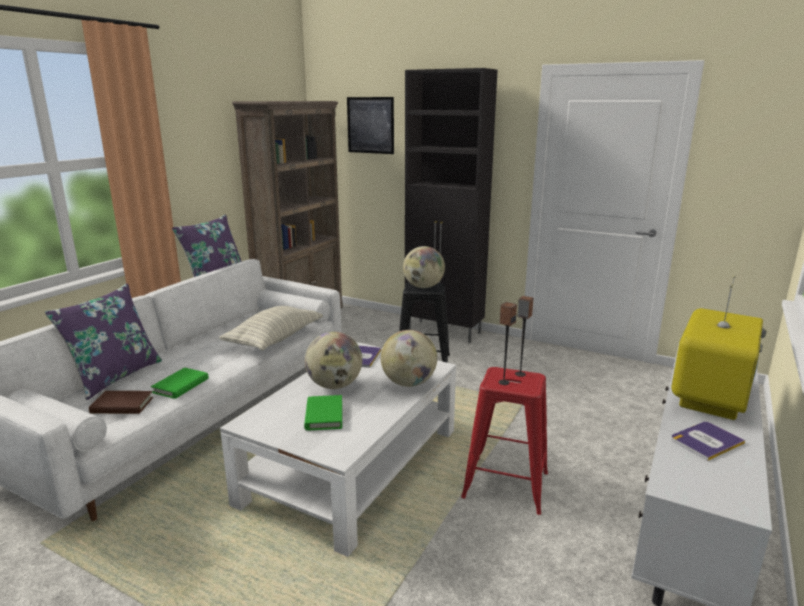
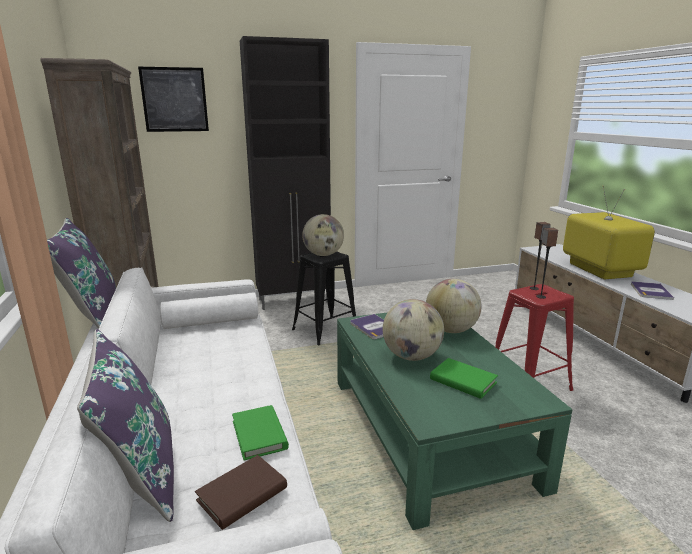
camera: 45 degrees left, 0 degrees up
(274, 339) = (245, 348): pillow -> none
(353, 465) = (428, 429): white coffee table -> green coffee table

